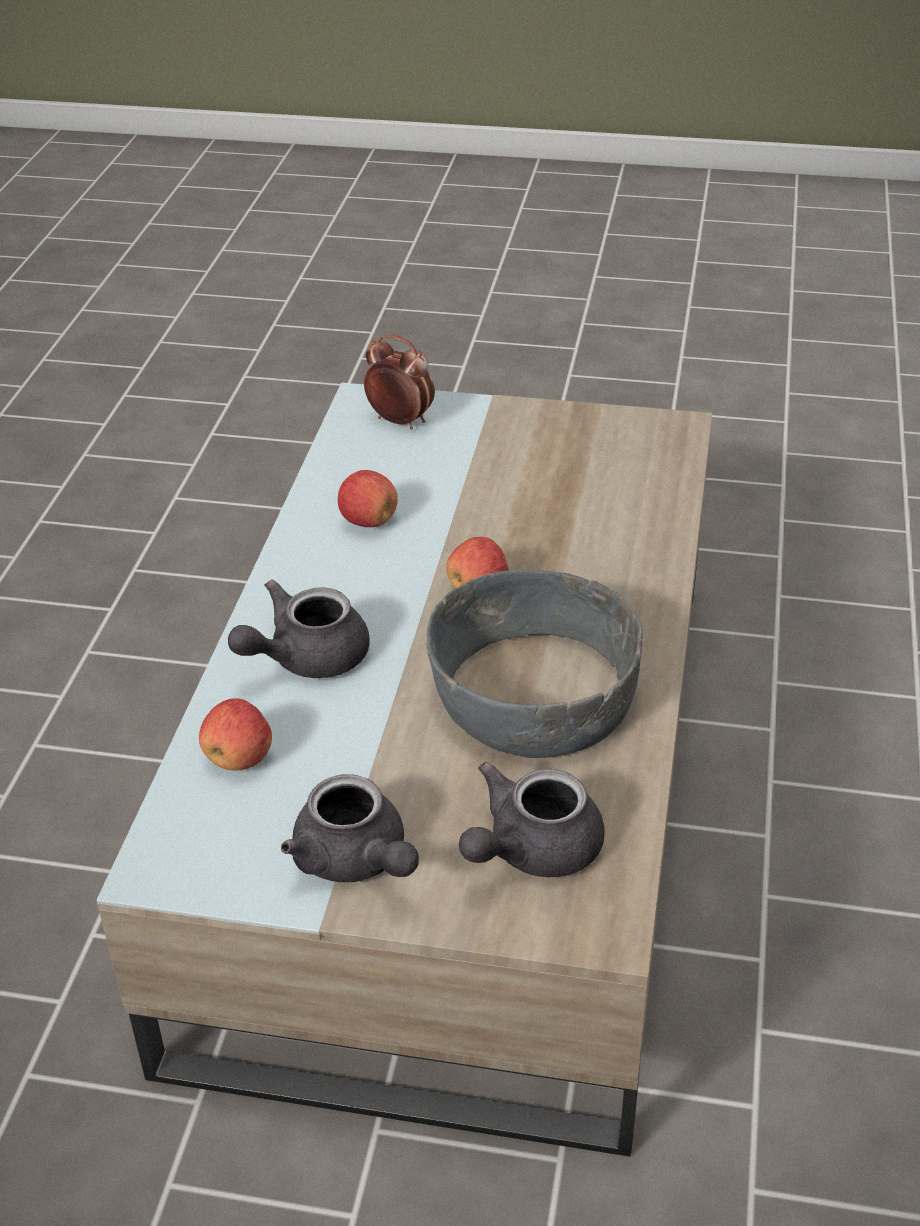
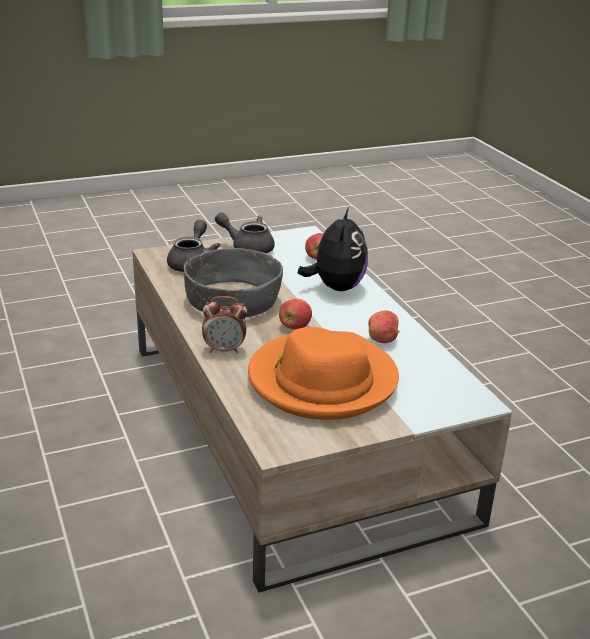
camera: 145 degrees right, 10 degrees down
(305, 658) = (336, 287): grey teapot -> plush toy
(400, 421) = (441, 396): alarm clock -> alarm clock (224, 350)
(533, 488) = (322, 380): none -> orange hat

